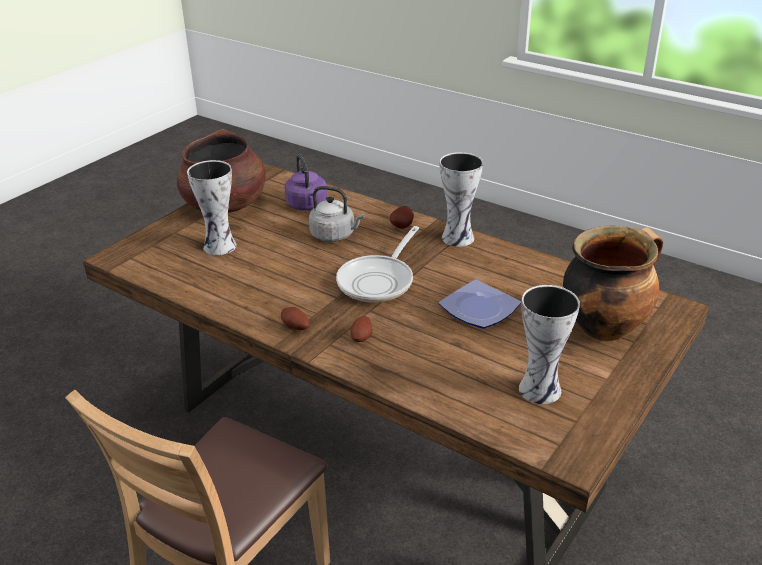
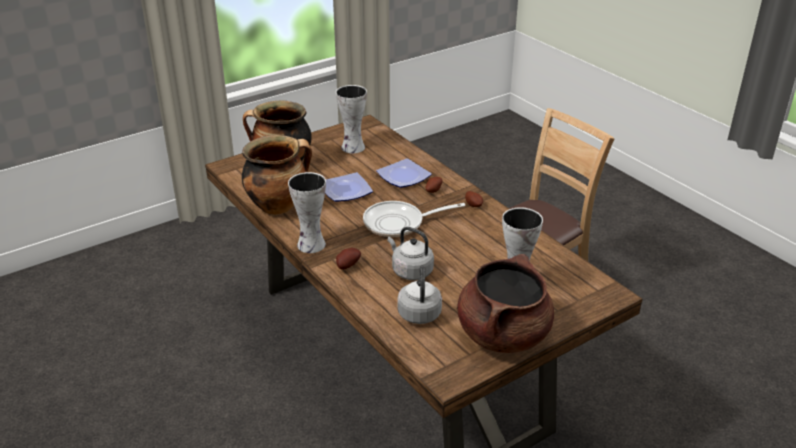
camera: 160 degrees left, 0 degrees up
(307, 206) = (419, 312): purple kettle -> grey kettle
(379, 281) = (399, 223): frying pan -> frying pan turned 150 degrees counterclockwise
(419, 350) = (402, 176): none -> plate
(540, 270) = (279, 206): none -> cooking pot

